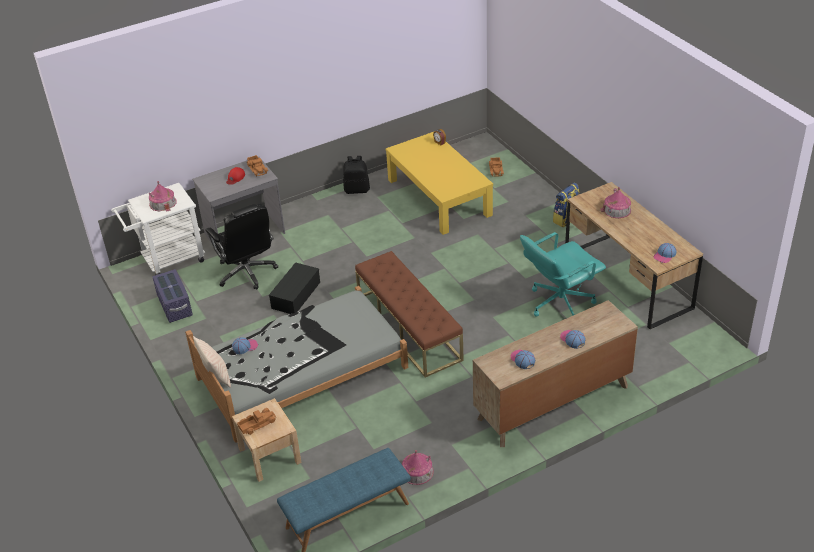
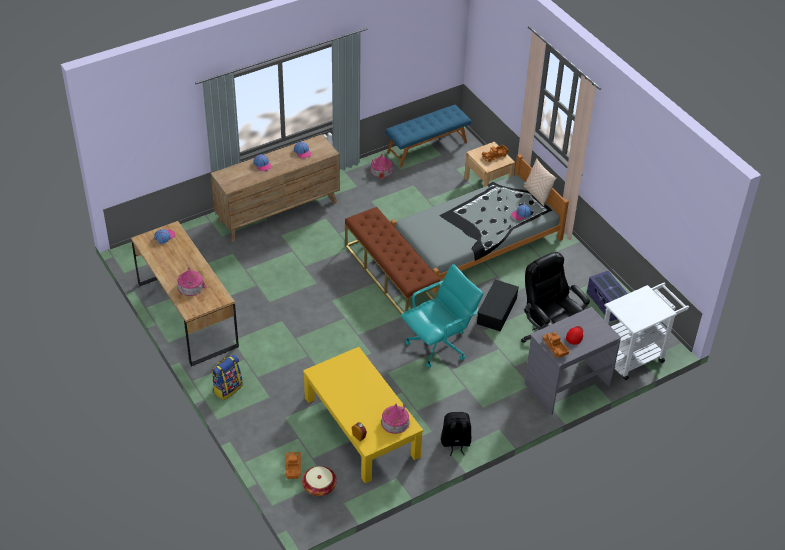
camera: 175 degrees right, 5 degrees up
(163, 203) = (638, 306): toy house -> toy house (395, 422)
(472, 159) = (319, 487): none -> basket
(559, 302) = (255, 294): turquoise office chair -> turquoise office chair (439, 345)

